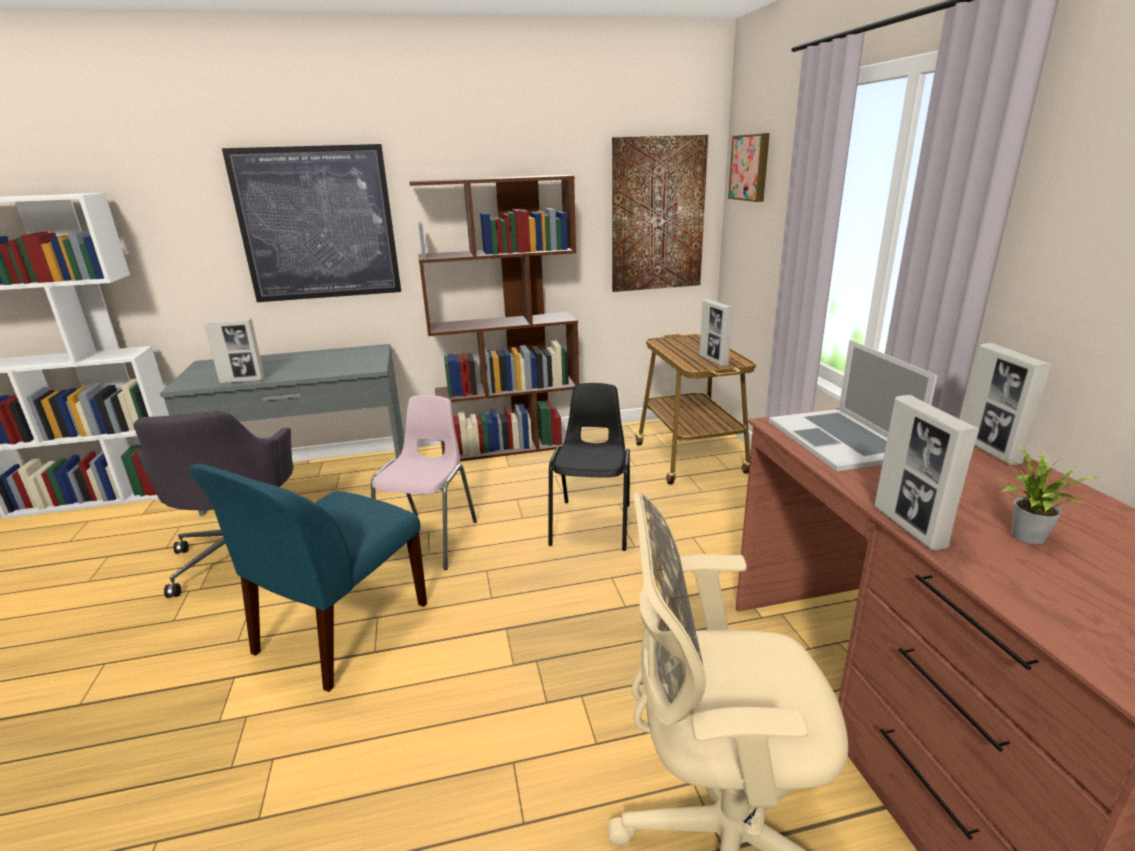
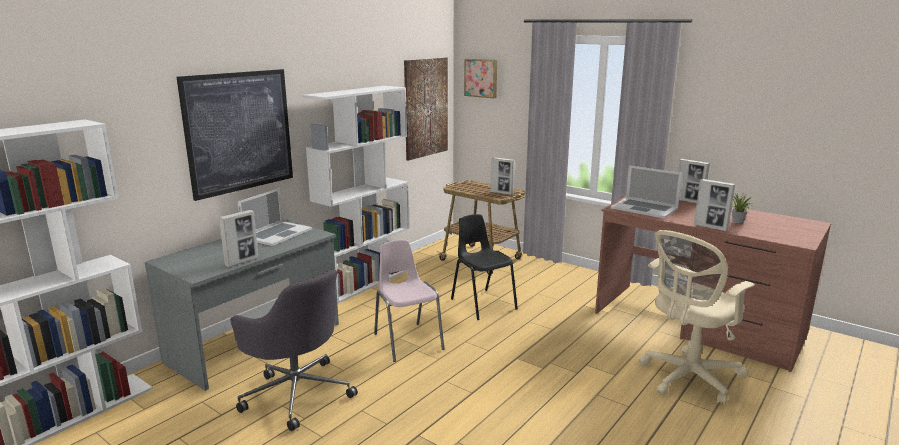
camera: 40 degrees left, 5 degrees down
(339, 630) = (436, 394): blue chair -> none
(342, 358) = (277, 234): none -> laptop
(511, 446) = (365, 282): brown bookcase -> white bookcase

